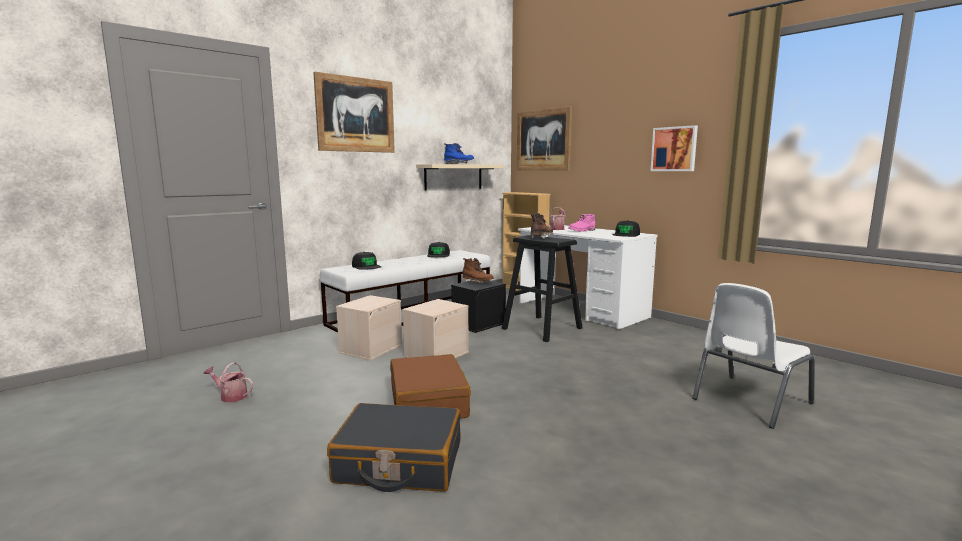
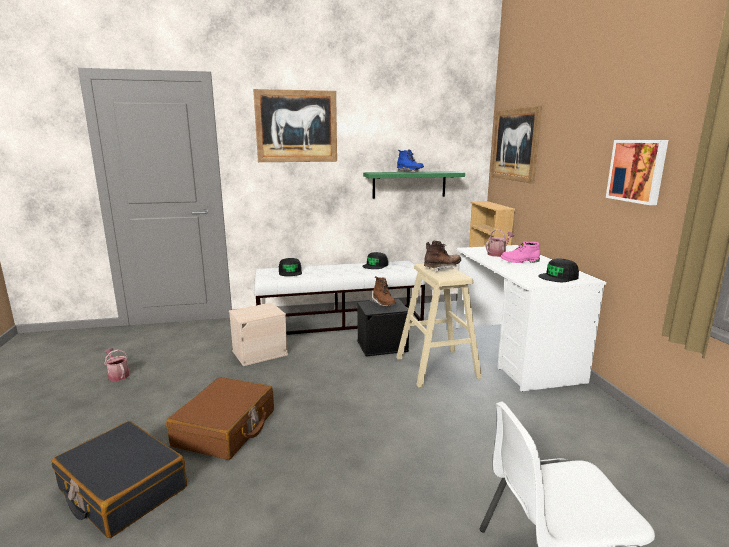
camera: 30 degrees right, 5 degrees up
(436, 354) = (300, 374): beige storage box -> none
(453, 177) = (409, 184): beige shelf -> green shelf
(541, 328) = (436, 367): black stool -> beige stool

